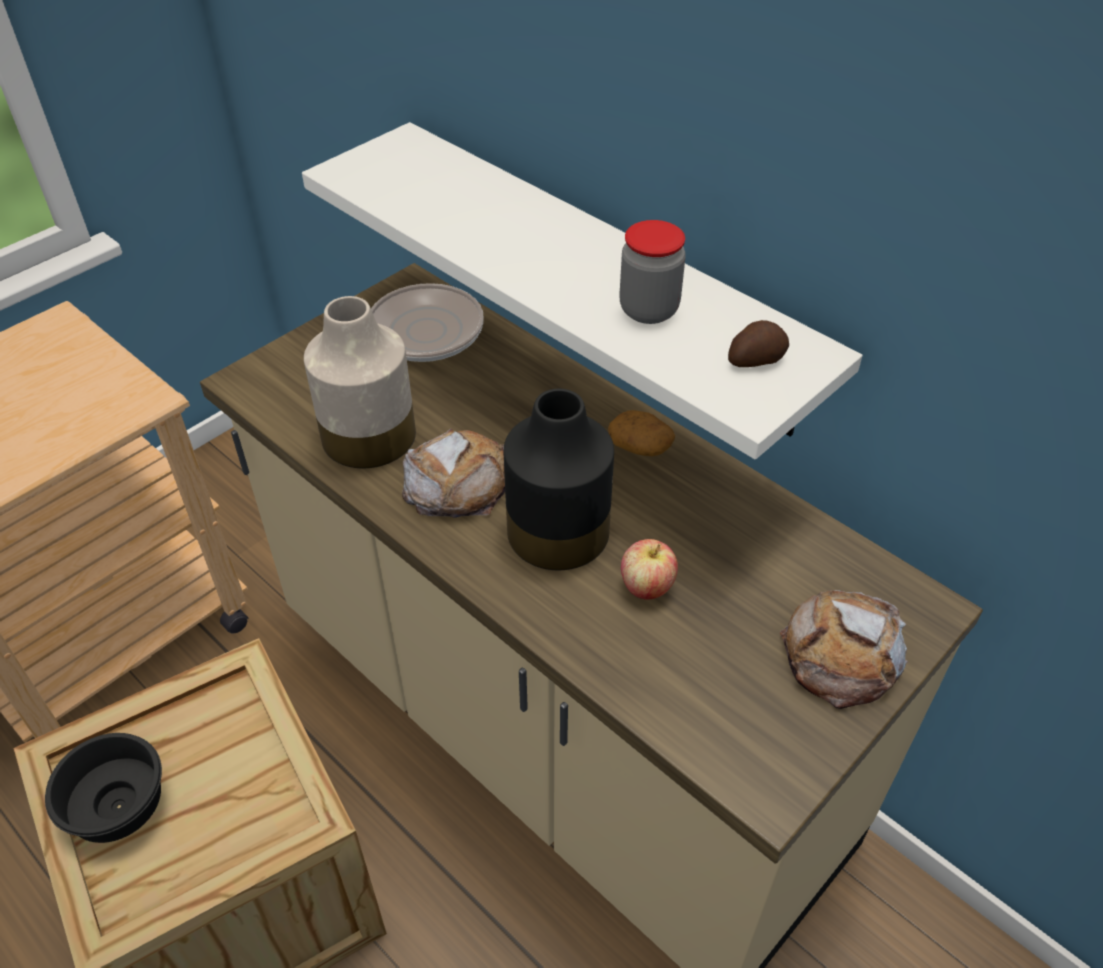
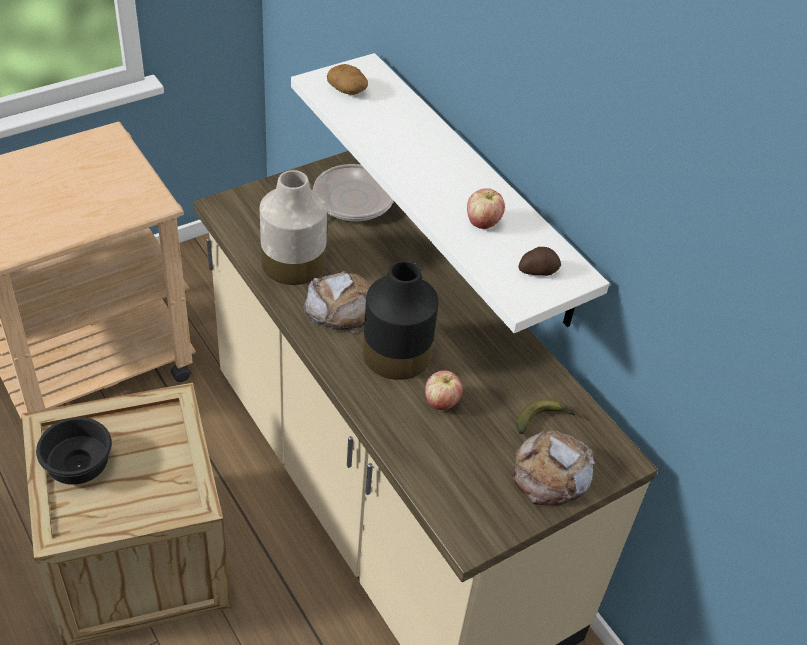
camera: 10 degrees right, 0 degrees up
(640, 446) = (472, 311): potato -> potato (348, 90)
(648, 310) = (483, 223): jar -> apple
(798, 576) = (543, 419): none -> banana

